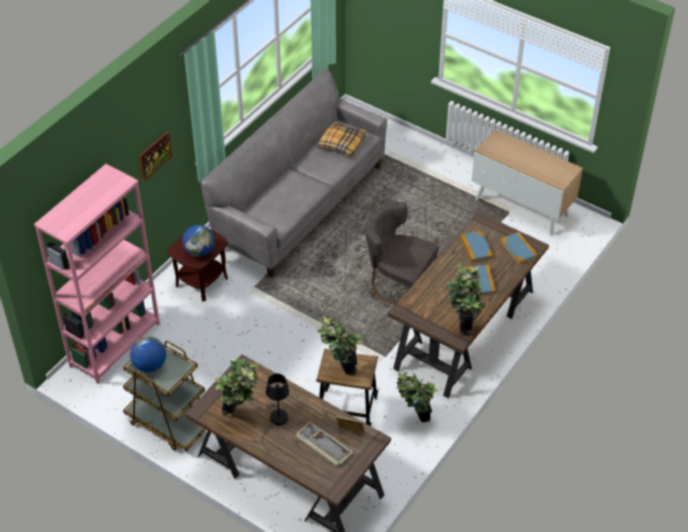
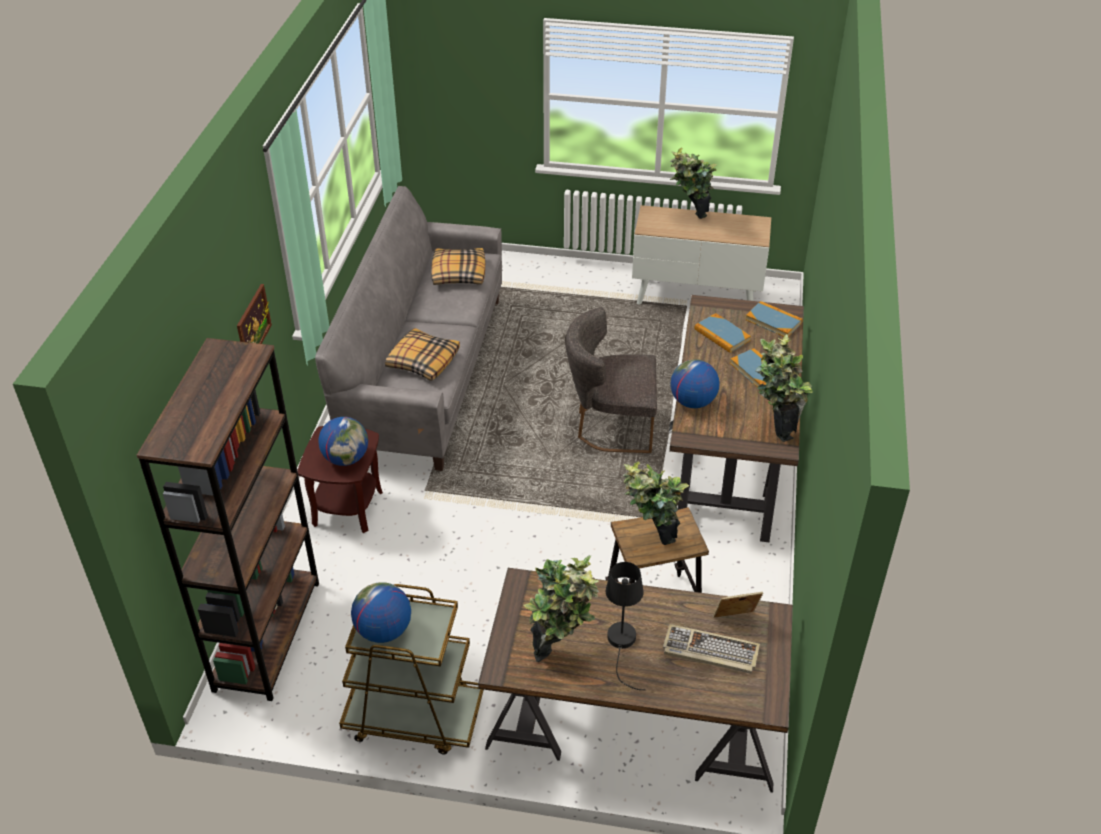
camera: 25 degrees left, 5 degrees down
(115, 344) = (267, 635): pink bookcase -> brown bookcase
(280, 201) = (422, 361): none -> pillow
(414, 420) = (746, 585): potted plant -> potted plant (690, 219)
(423, 288) = (692, 402): none -> globe

